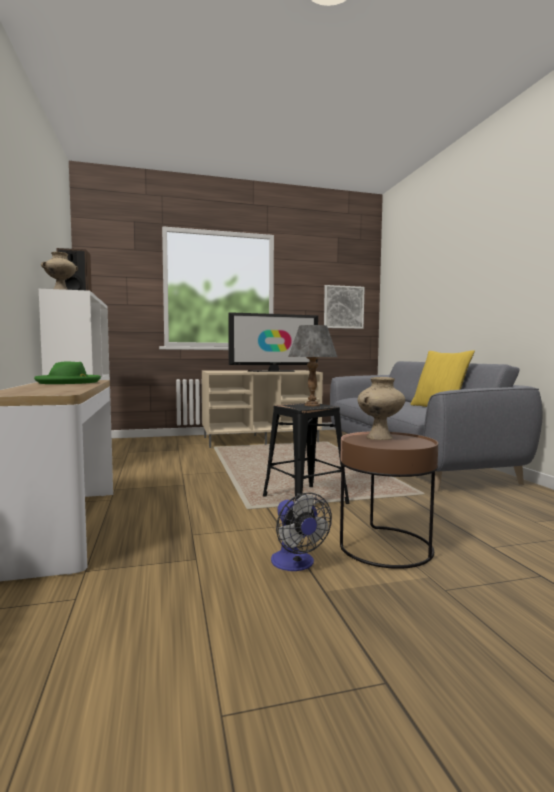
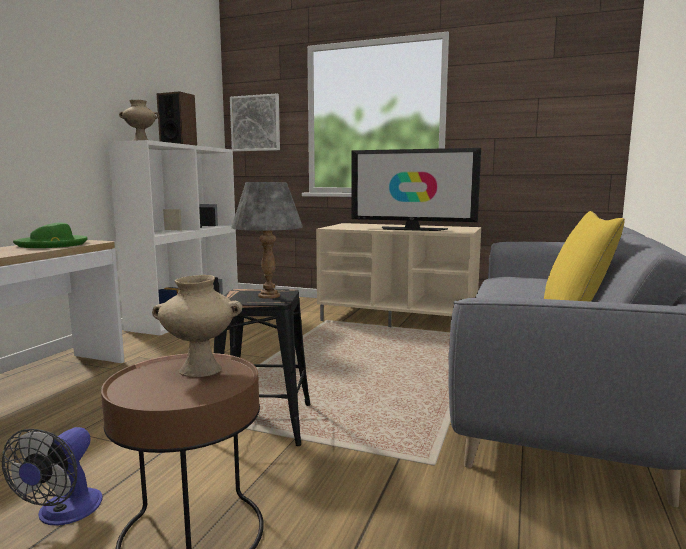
camera: 35 degrees right, 5 degrees up
(343, 307) = (560, 129): picture -> picture (255, 123)

